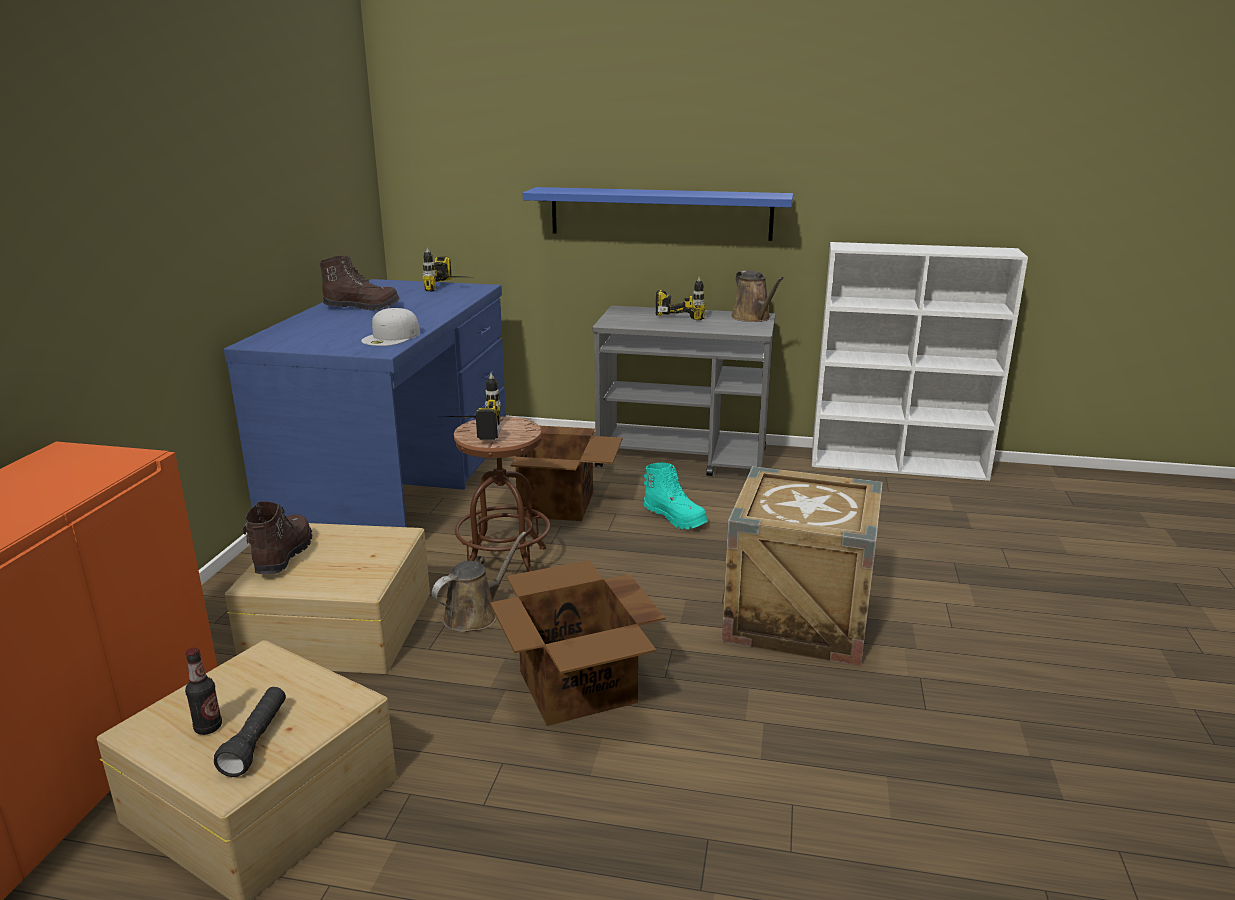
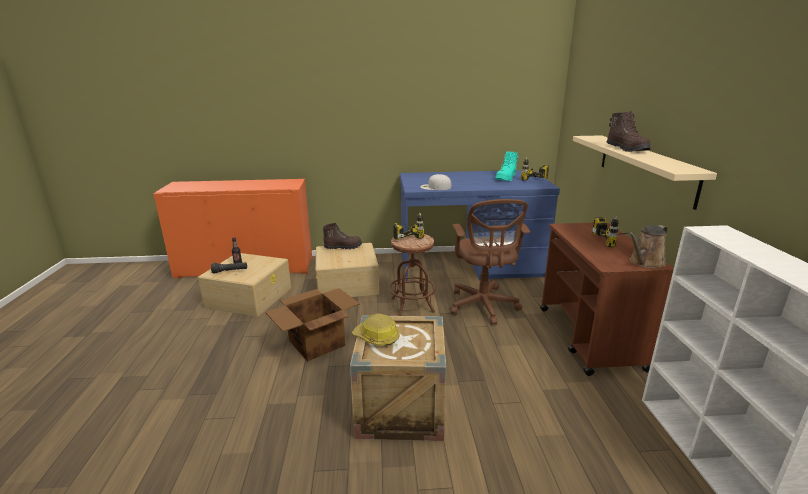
camera: 75 degrees right, 0 degrees up
(362, 307) = (478, 176): brown boot -> brown boot (627, 149)
(475, 615) = (365, 308): brown watering can -> none
(557, 504) = (483, 307): cardboard box -> brown office chair
(660, 213) = (644, 167): blue shelf -> beige shelf
(675, 518) = (498, 346): turquoise boot -> turquoise boot (506, 178)
(683, 458) = (589, 338): grey cart -> brown cart
(797, 518) = (376, 337): none -> hard hat

